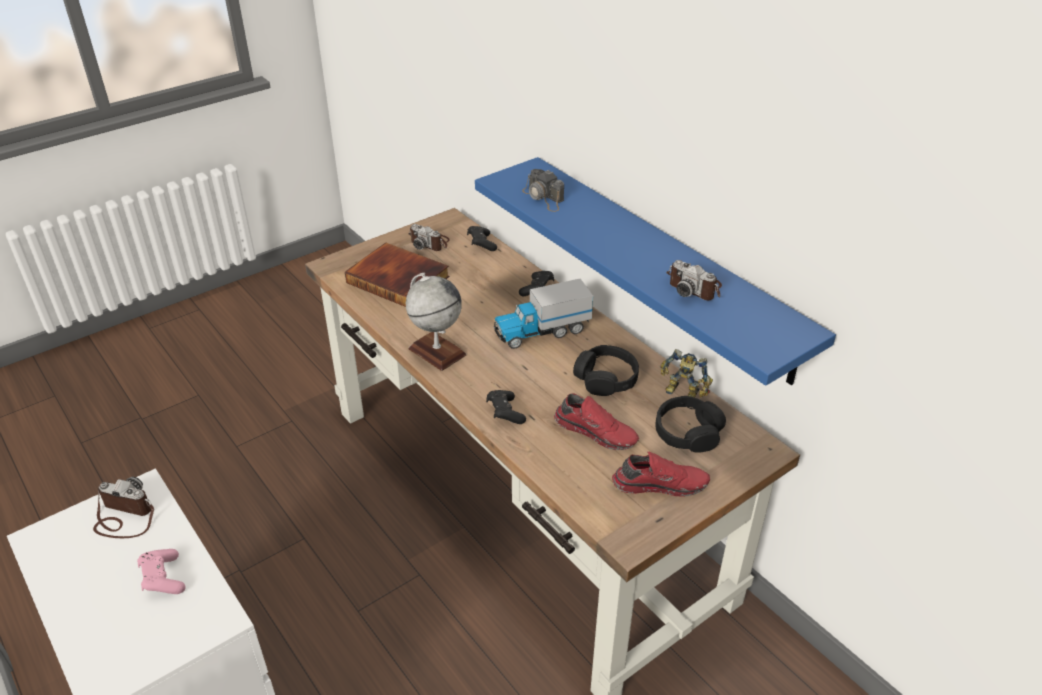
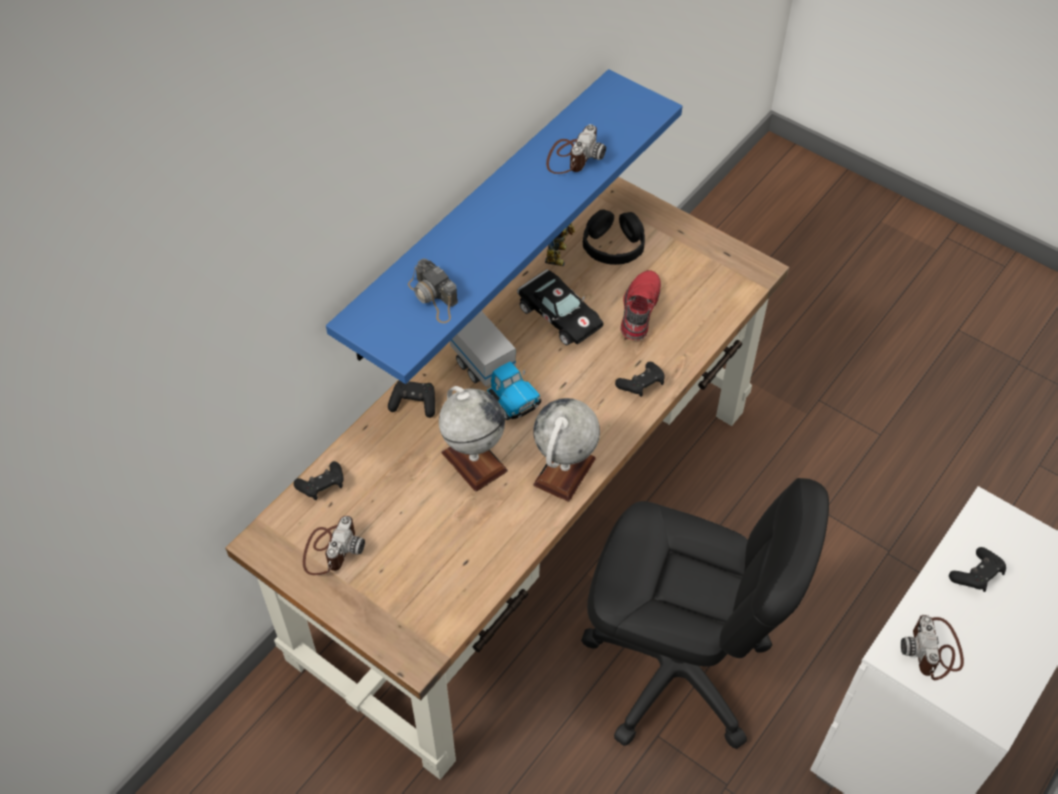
camera: 105 degrees left, 15 degrees up
(163, 579) = (976, 576): pink game controller -> black game controller
(350, 565) = (676, 670): none -> black office chair
(399, 279) = (428, 557): book -> none
(469, 309) = (474, 461): none -> globe
(544, 198) = (433, 297): camera -> camera turned 105 degrees clockwise
(606, 378) = (557, 314): black headphones -> black toy car
(659, 483) = (686, 257): red shoe -> none

